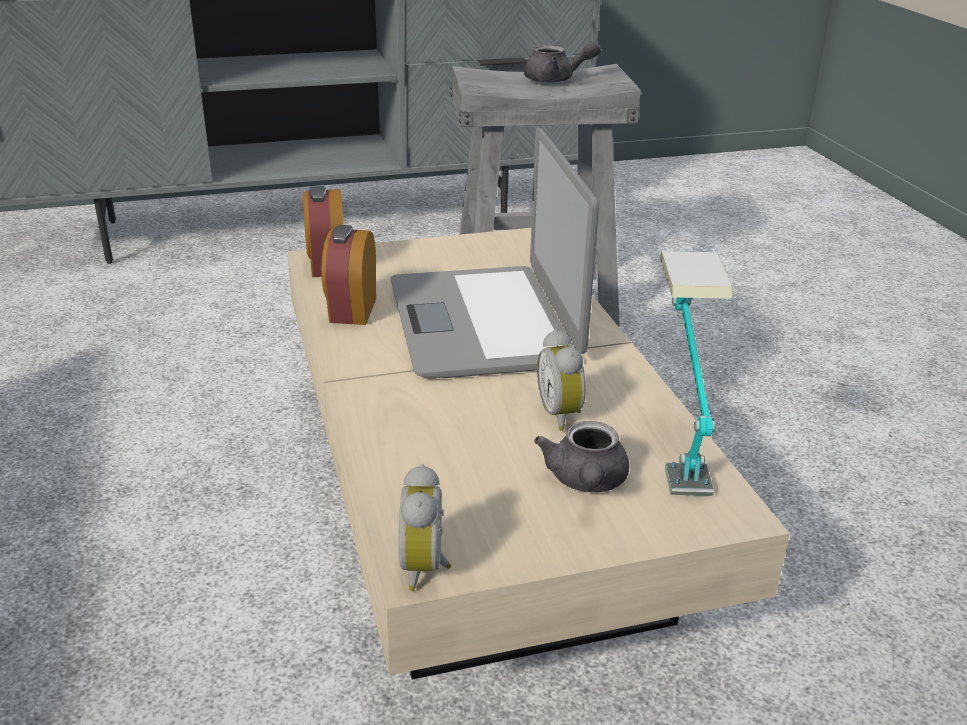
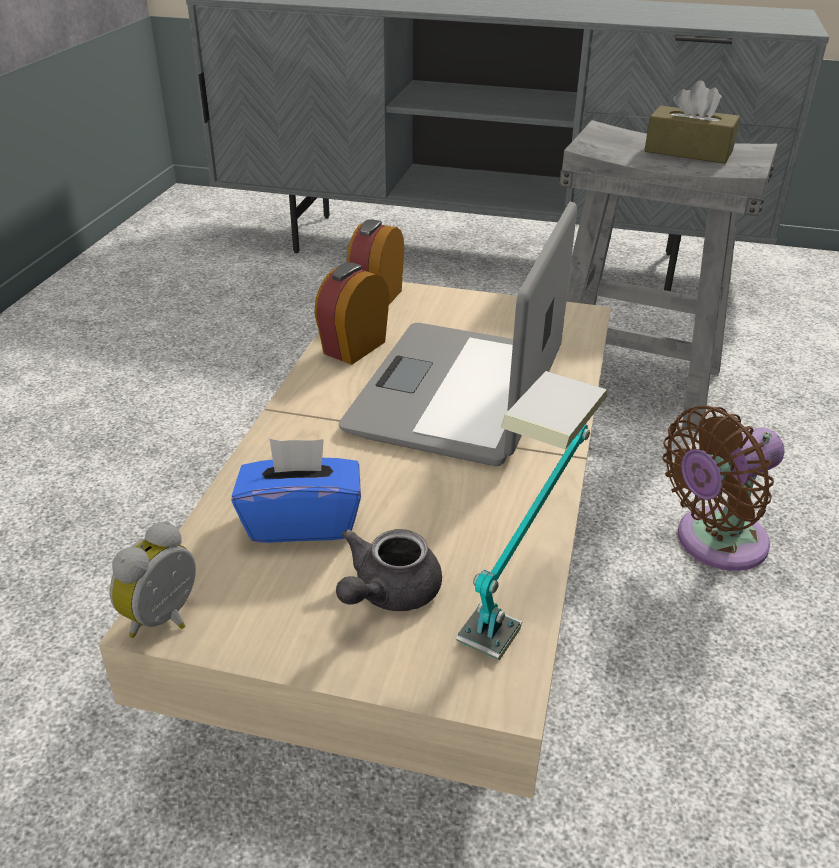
camera: 30 degrees right, 5 degrees up
(459, 456) = (301, 521): none -> blue tissue box
(556, 80) = (688, 151): grey teapot -> brown tissue box
(562, 415) = (437, 513): alarm clock -> none
(693, 404) = (714, 543): none -> brown fan

